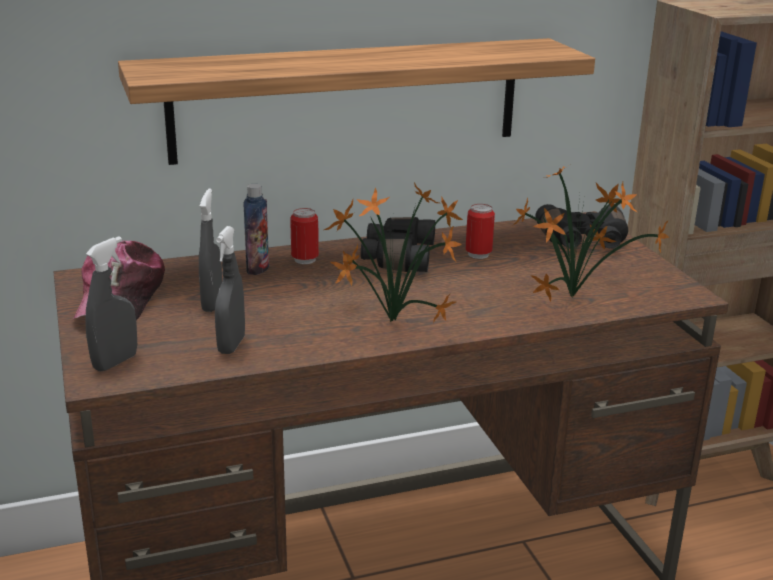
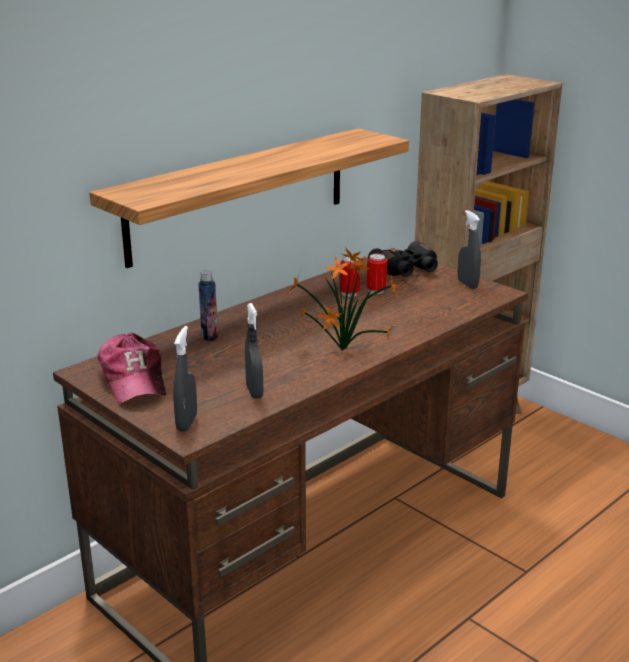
camera: 25 degrees left, 0 degrees up
(212, 303) = (206, 367): grey spray bottle -> grey spray bottle (467, 284)
(305, 260) = (236, 322): can -> can (376, 291)
(397, 257) = (298, 307): black binoculars -> none
(575, 297) = (438, 309): potted plant -> none

